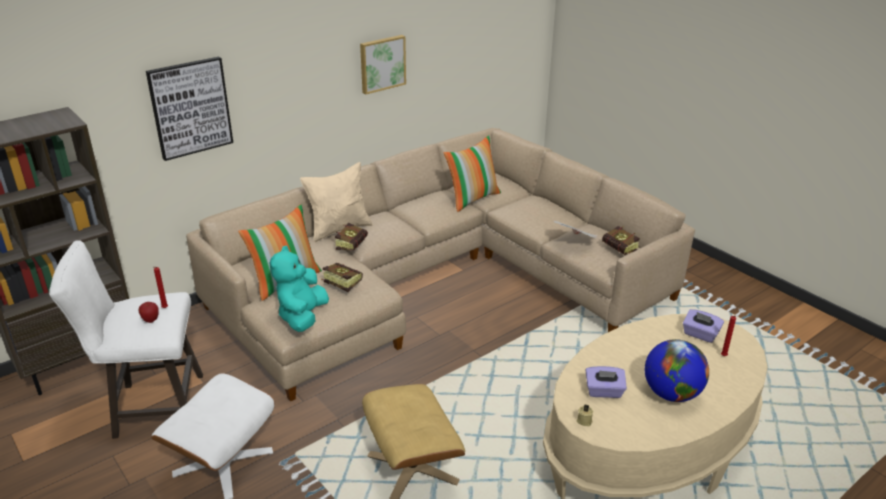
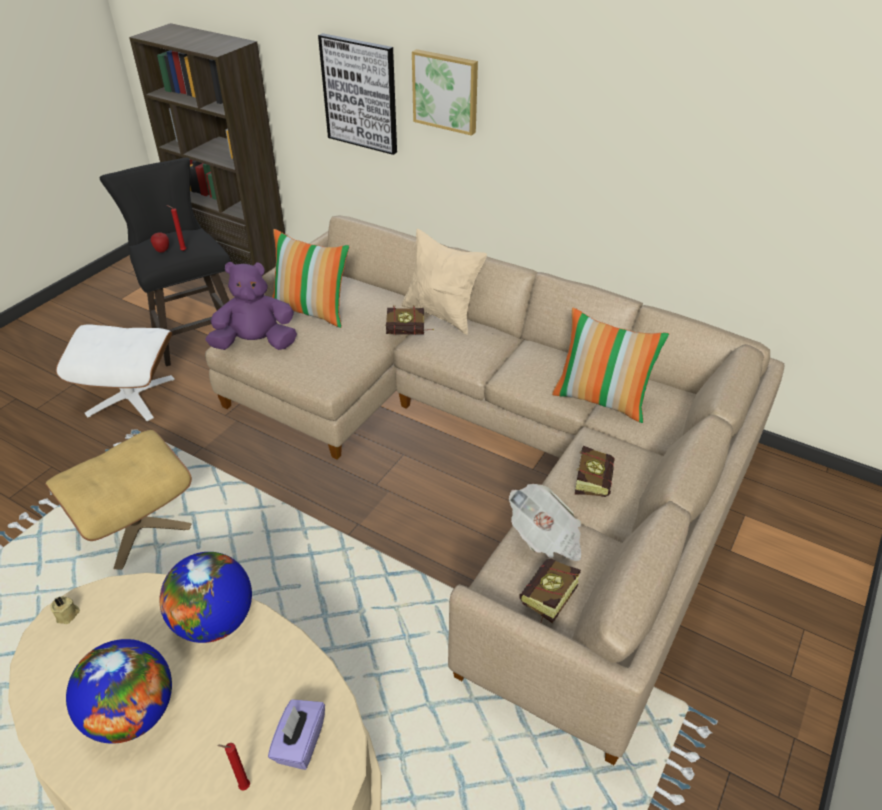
camera: 70 degrees right, 10 degrees up
(151, 408) = (194, 331): white stool -> black stool
(302, 317) = (256, 344): turquoise plush toy -> purple plush toy
(340, 283) = (321, 347): book -> book (593, 479)
(382, 63) = (606, 150): picture -> picture (446, 91)
(604, 392) = (130, 627): purple tissue box -> none
(609, 356) = (214, 621): none -> globe

